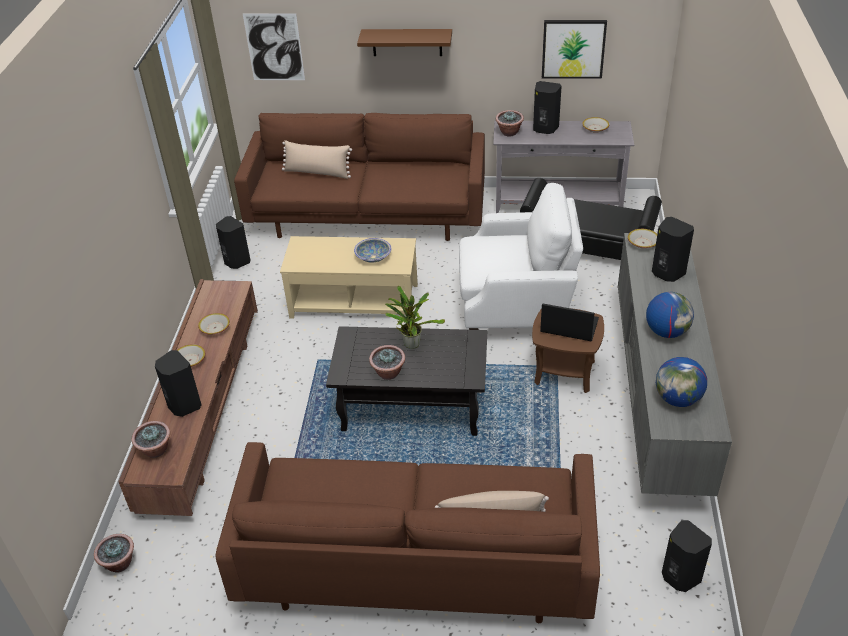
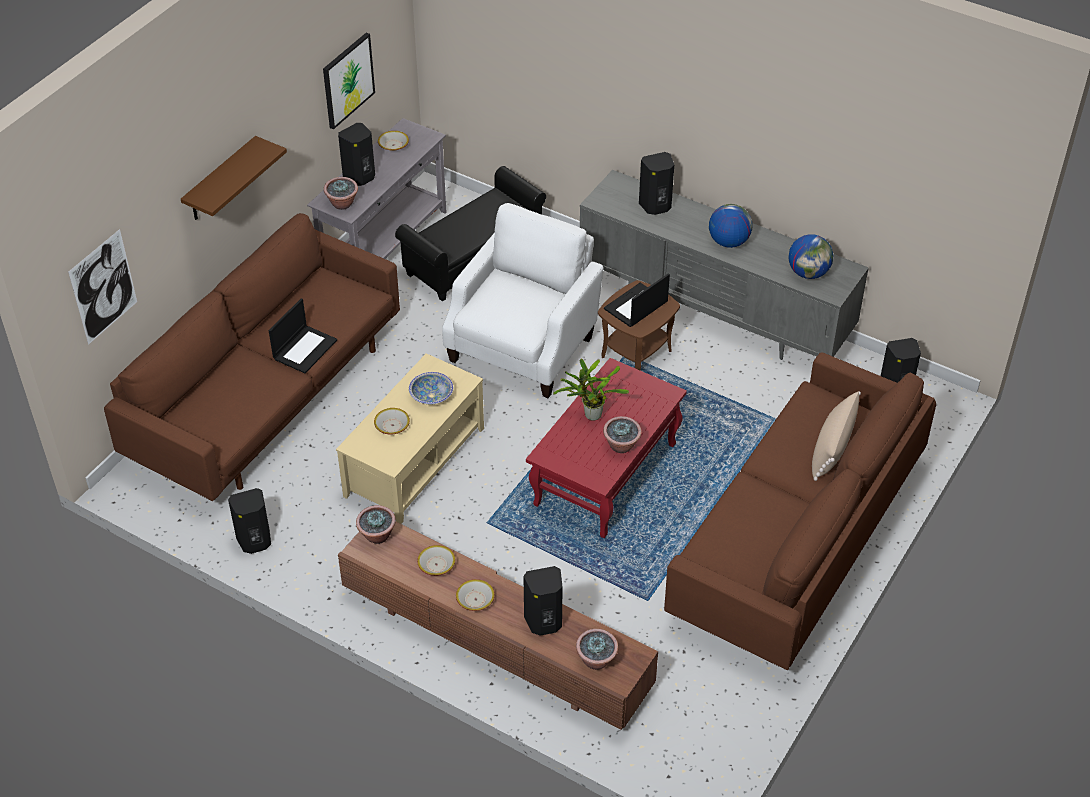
camera: 65 degrees left, 5 degrees up
(119, 563) = (669, 764): potted plant -> potted plant (377, 536)
(317, 172) = (223, 388): beige pillow -> none
(379, 188) = (305, 349): none -> laptop
(410, 406) = (605, 475): black coffee table -> red coffee table
(643, 243) = (604, 200): bowl -> bowl (392, 425)

